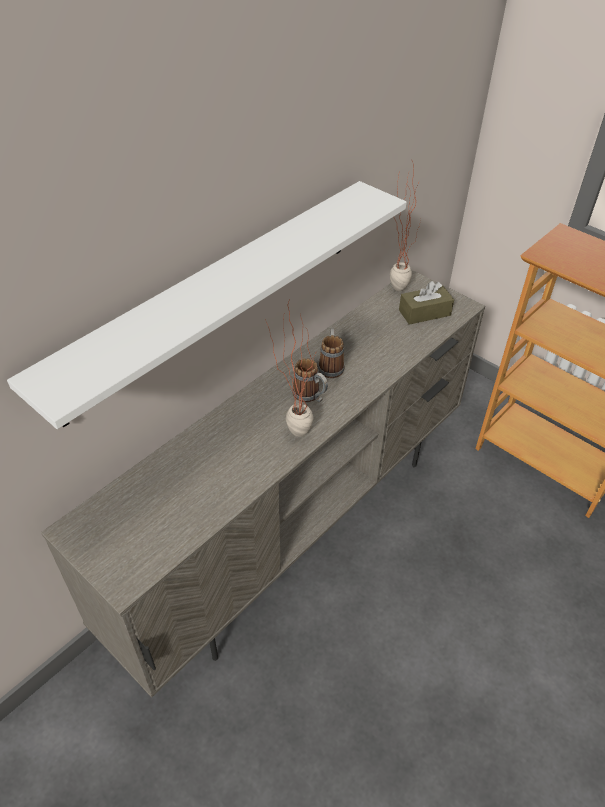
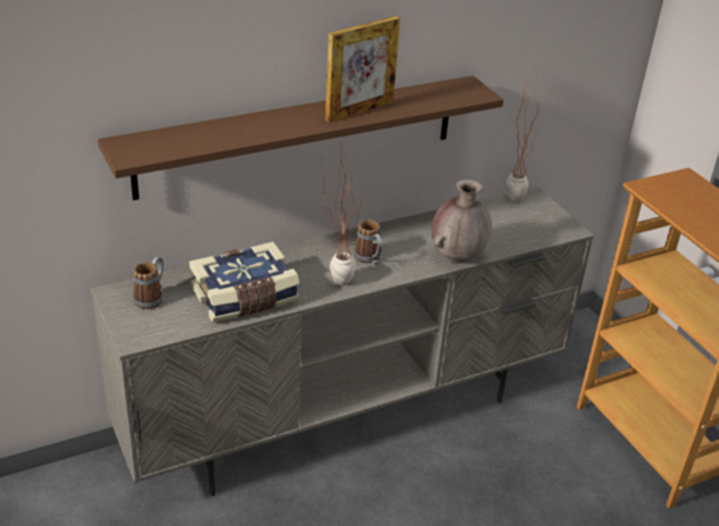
camera: 20 degrees right, 10 degrees down
(215, 485) = (245, 297): none -> book
(216, 295) = (299, 136): white shelf -> brown shelf
(281, 254) = (359, 111): none -> picture frame
(331, 365) = (404, 242): mug -> mug (152, 297)
(387, 367) = (457, 257): none -> brown vase
(424, 313) = (526, 225): brown tissue box -> none

